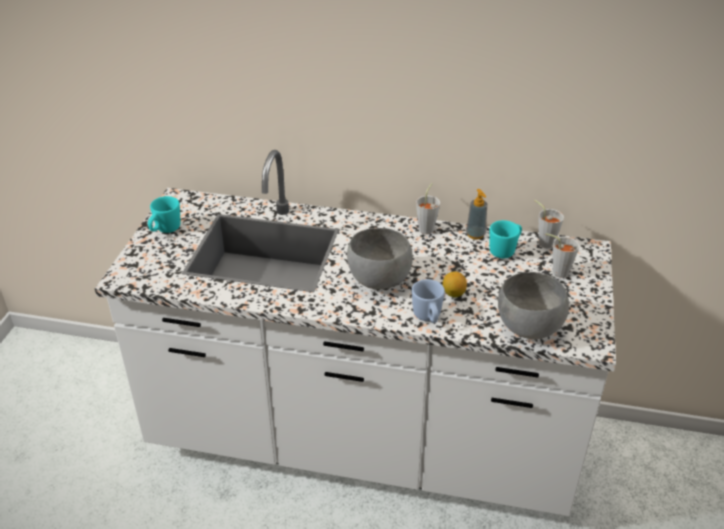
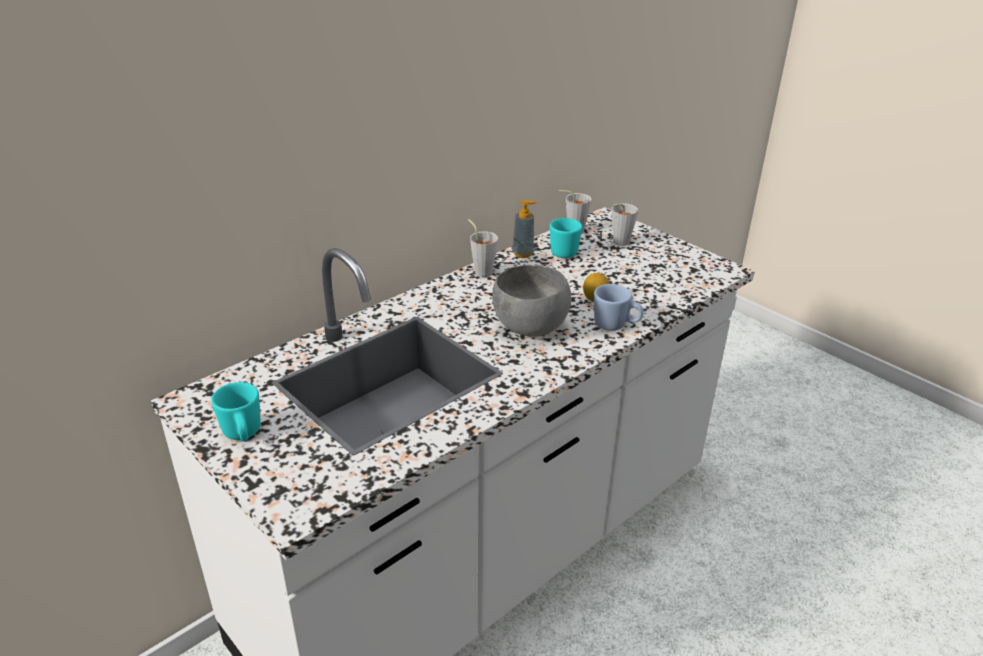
camera: 55 degrees left, 5 degrees down
(527, 328) = (678, 286): grey bowl -> none

